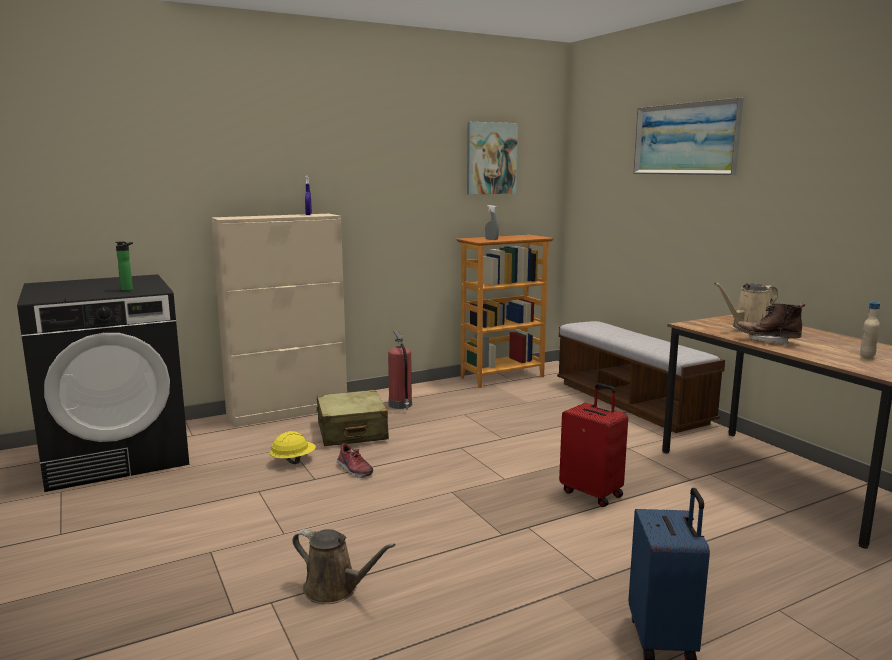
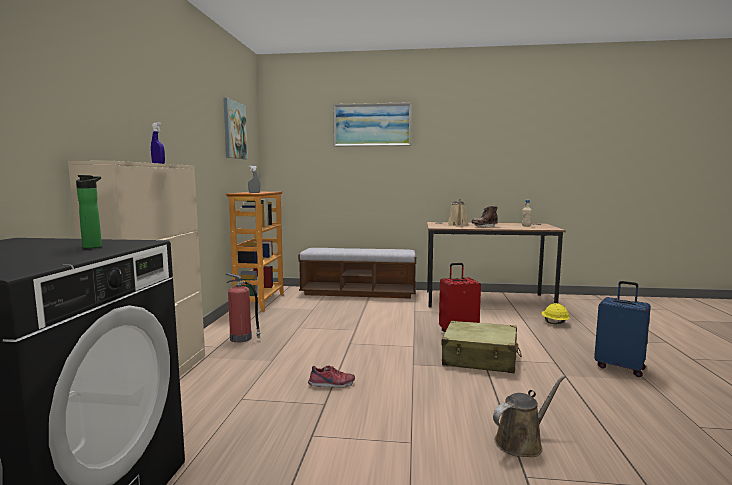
camera: 55 degrees left, 5 degrees down
(293, 461) = (273, 404): yellow hard hat -> yellow hard hat (554, 323)
(351, 432) = (257, 367): beige suitcase -> beige suitcase (480, 359)

